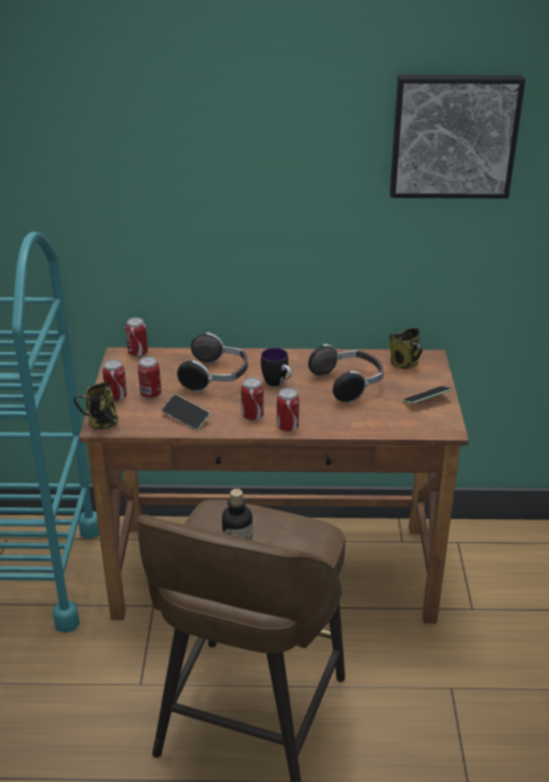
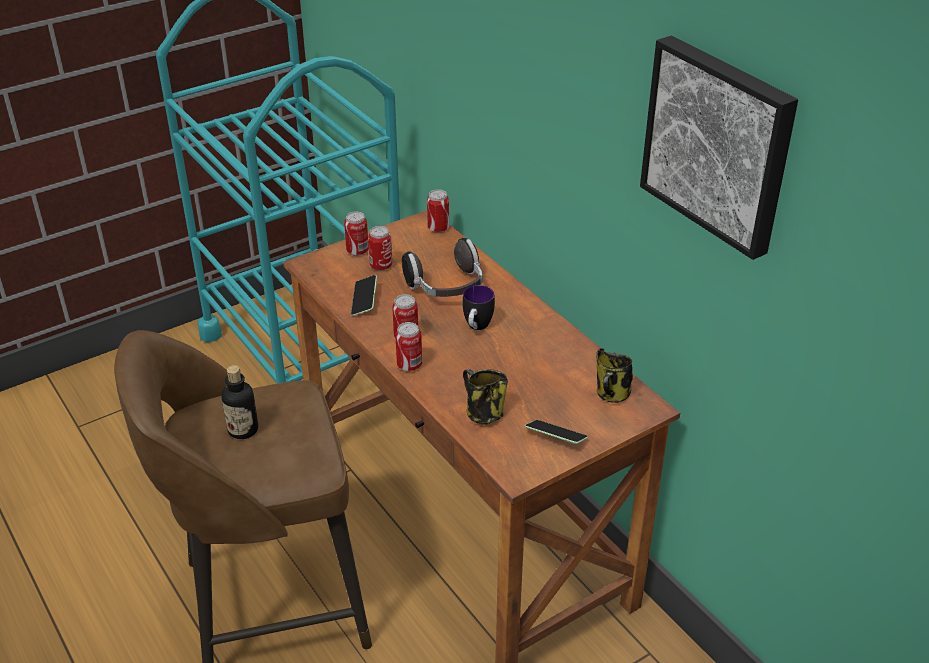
camera: 55 degrees right, 5 degrees up
(101, 423) = (311, 263): mug -> mug (483, 414)
(348, 384) = (526, 372): headphones -> none

